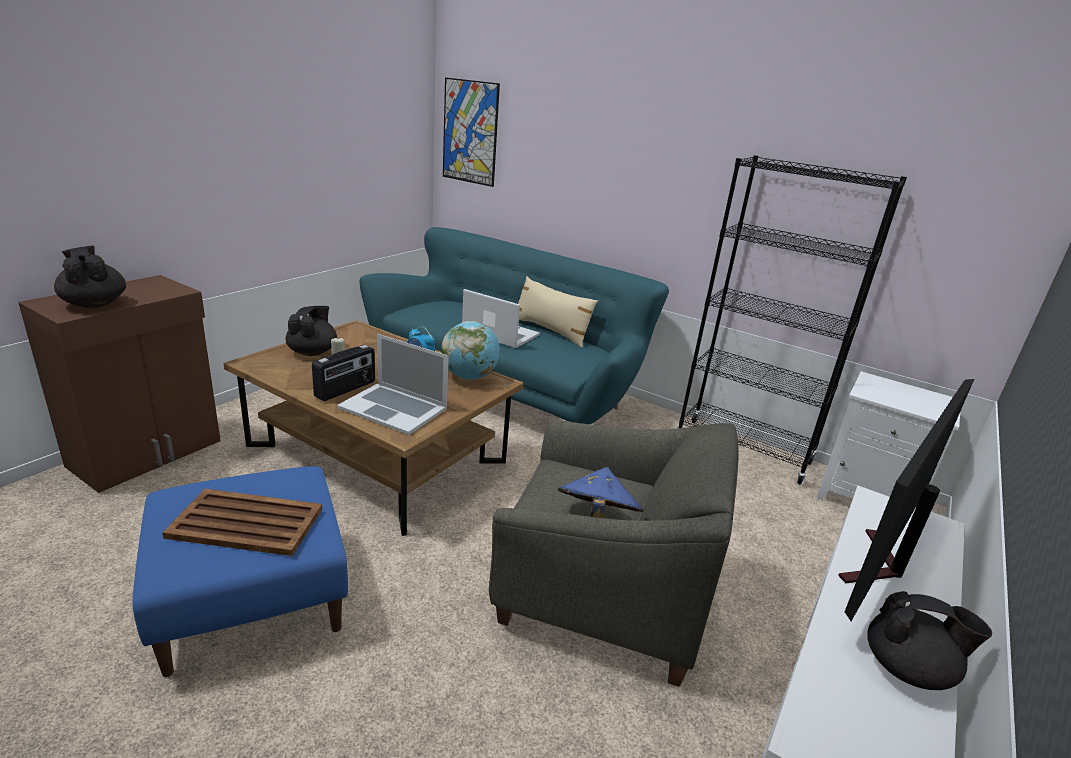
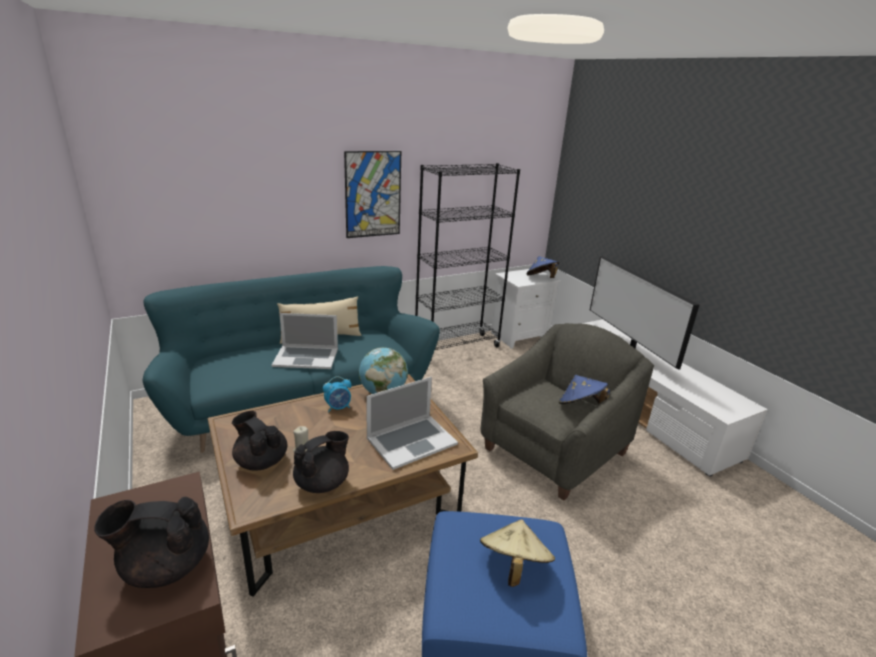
camera: 60 degrees left, 0 degrees up
(245, 522) = (513, 566): brown tray -> beige hat
(346, 389) = (360, 457): radio -> none
(470, 132) = (143, 188): picture -> picture (373, 194)
(500, 333) = (306, 357): laptop -> laptop turned 150 degrees counterclockwise
(908, 669) = (687, 375): black teapot -> black teapot (323, 483)
(926, 409) = (541, 278): none -> blue hat

